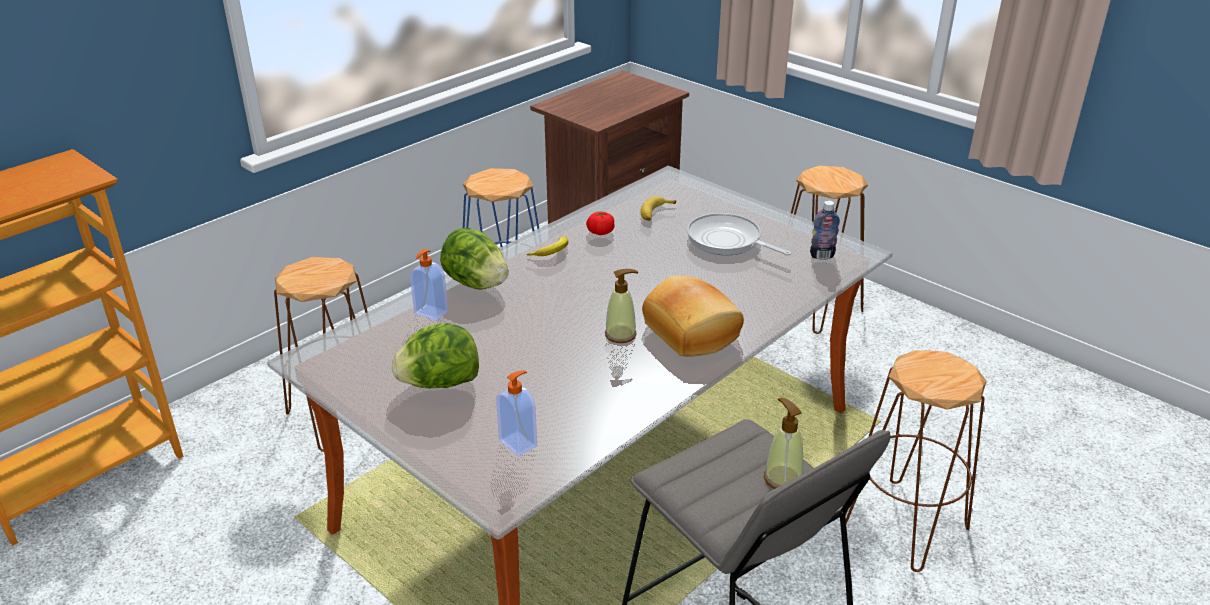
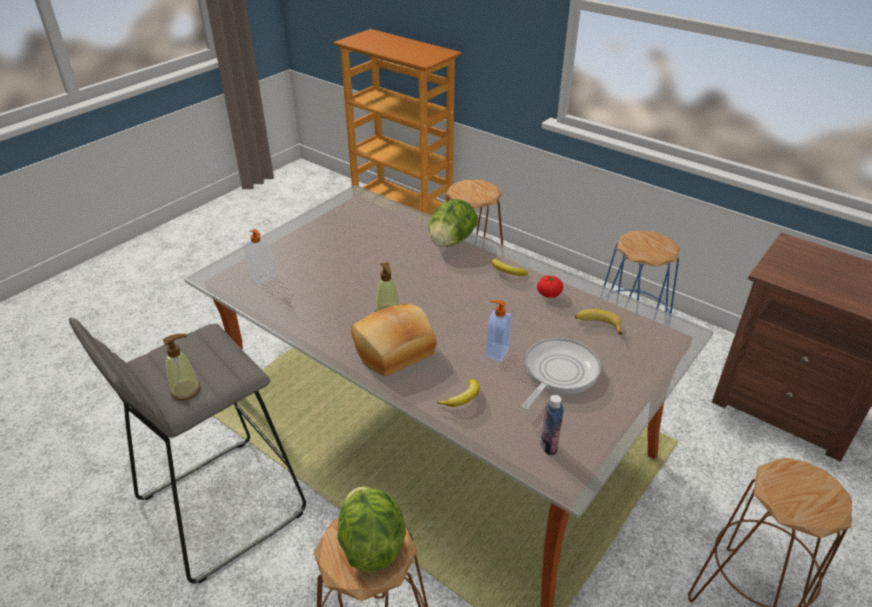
camera: 85 degrees right, 5 degrees up
(430, 313) = (409, 228): soap dispenser -> soap dispenser (496, 352)
(440, 384) = (328, 242): lettuce -> lettuce (371, 544)
(766, 294) = (462, 398): none -> banana

